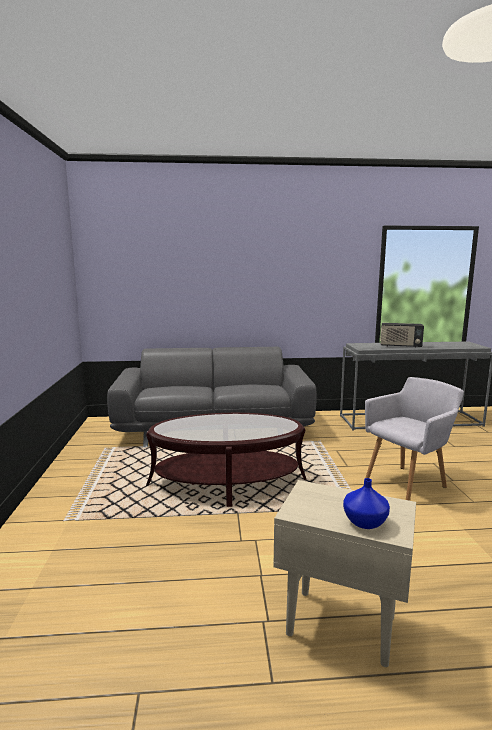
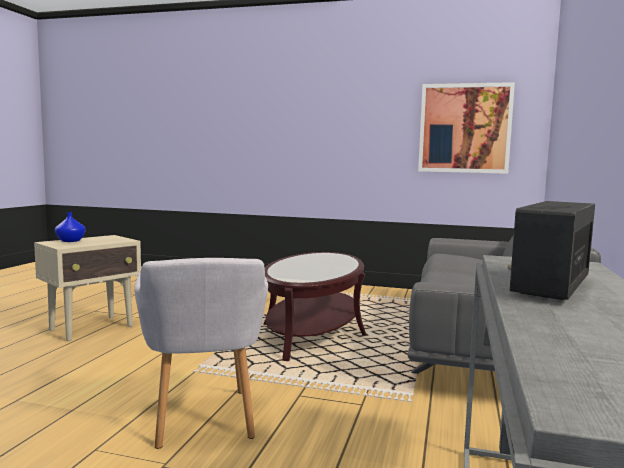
camera: 110 degrees right, 5 degrees down
(54, 283) = (464, 128): none -> picture

